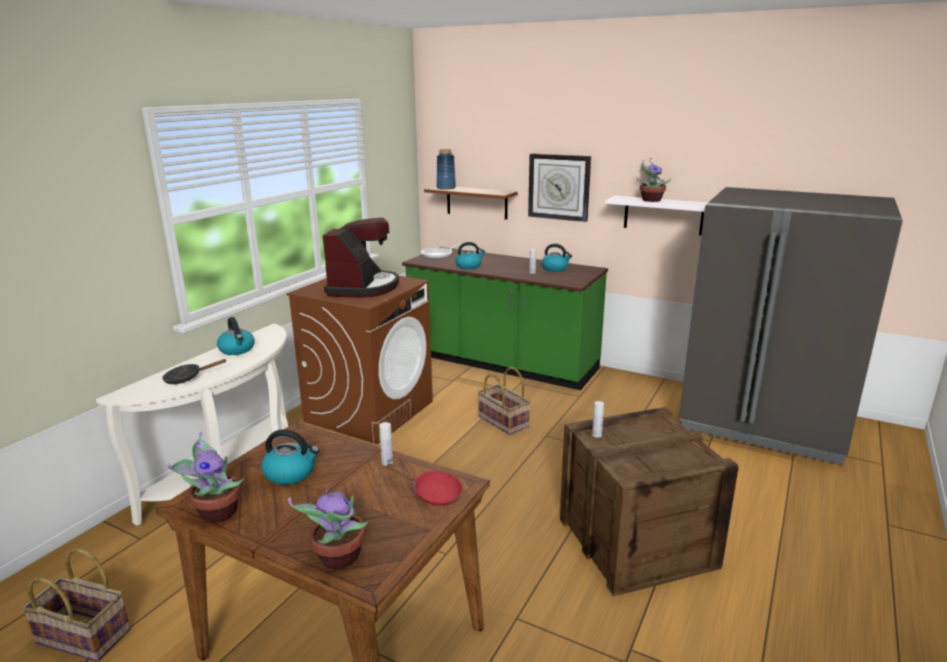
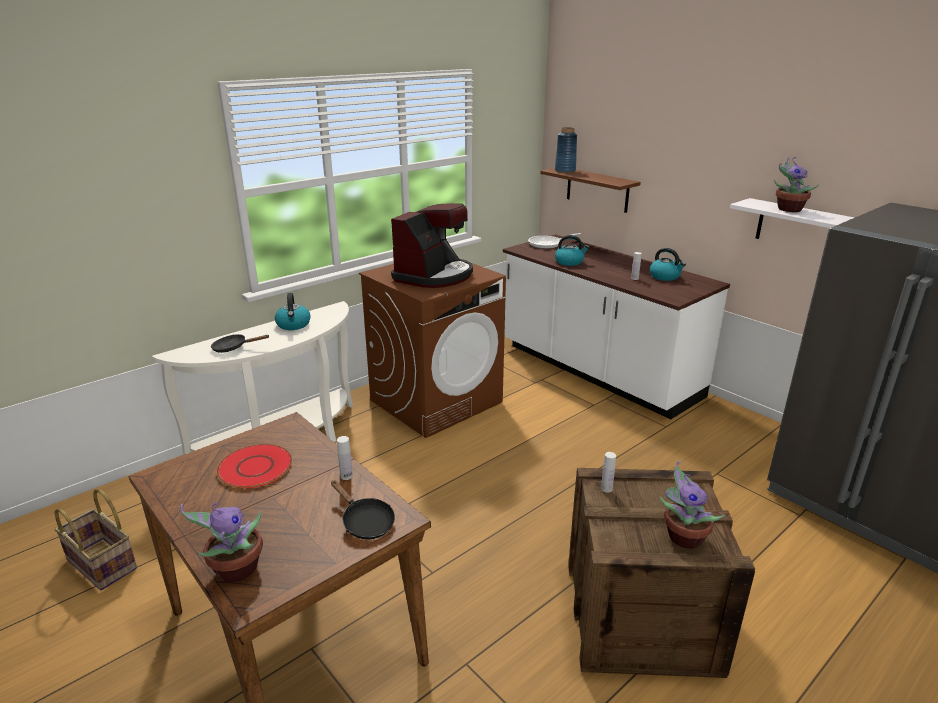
camera: 20 degrees right, 5 degrees up
(216, 512) = (170, 492): potted plant -> potted plant (682, 537)
(291, 473) = (255, 467): kettle -> red plate
(432, 493) = (365, 522): red frying pan -> black frying pan
(502, 363) = (597, 371): green counter -> white counter
(502, 422) = (563, 439): basket -> none
(559, 187) = (686, 181): wall clock -> none

